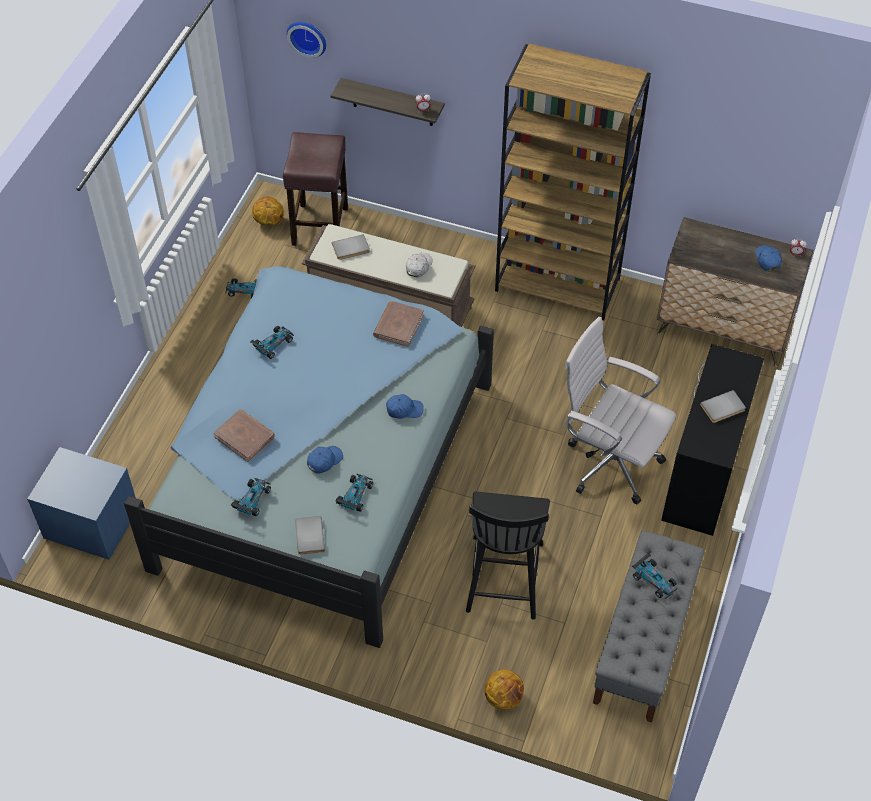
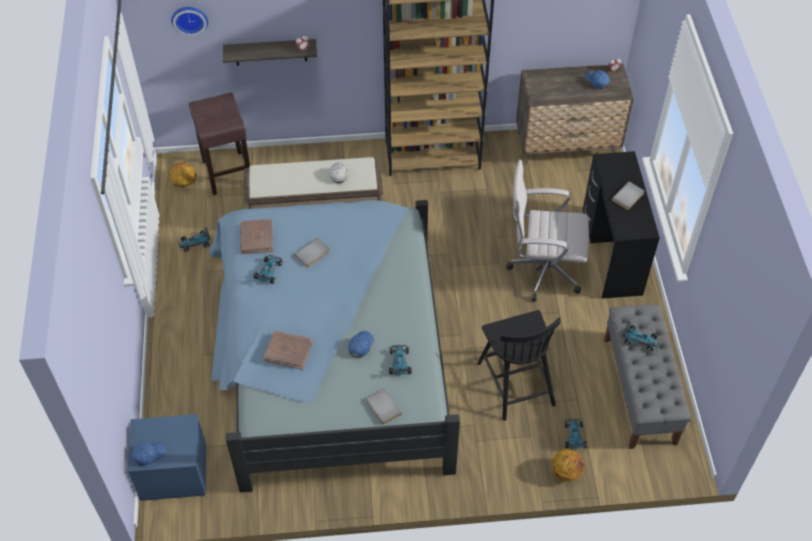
camera: 25 degrees left, 0 degrees up
(252, 500) = (323, 397): toy car -> toy car (574, 436)
(351, 249) = (279, 178): grey book -> grey book (313, 254)
(398, 325) = (357, 222): brown book -> brown book (256, 238)
(404, 409) = (398, 284): blue cap -> blue cap (149, 454)

